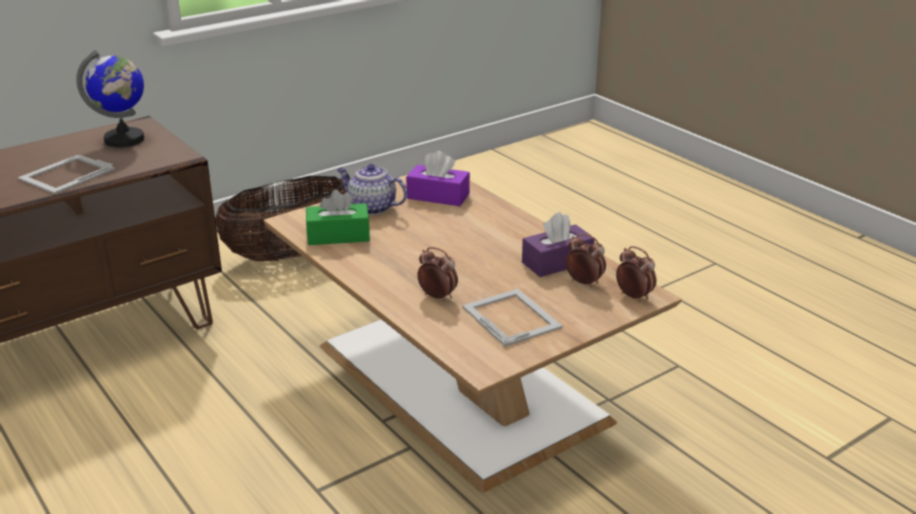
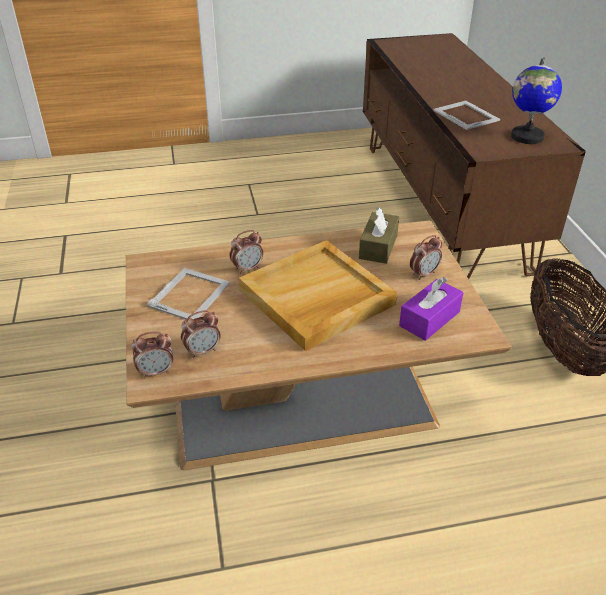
camera: 115 degrees right, 10 degrees up
(338, 236) = (378, 246): green tissue box -> brown tissue box
(371, 207) = (424, 274): teapot -> alarm clock
(454, 248) = (316, 298): none -> beige tray
(511, 316) = (190, 294): picture frame -> picture frame turned 60 degrees counterclockwise
(557, 262) = (248, 349): purple tissue box -> none

